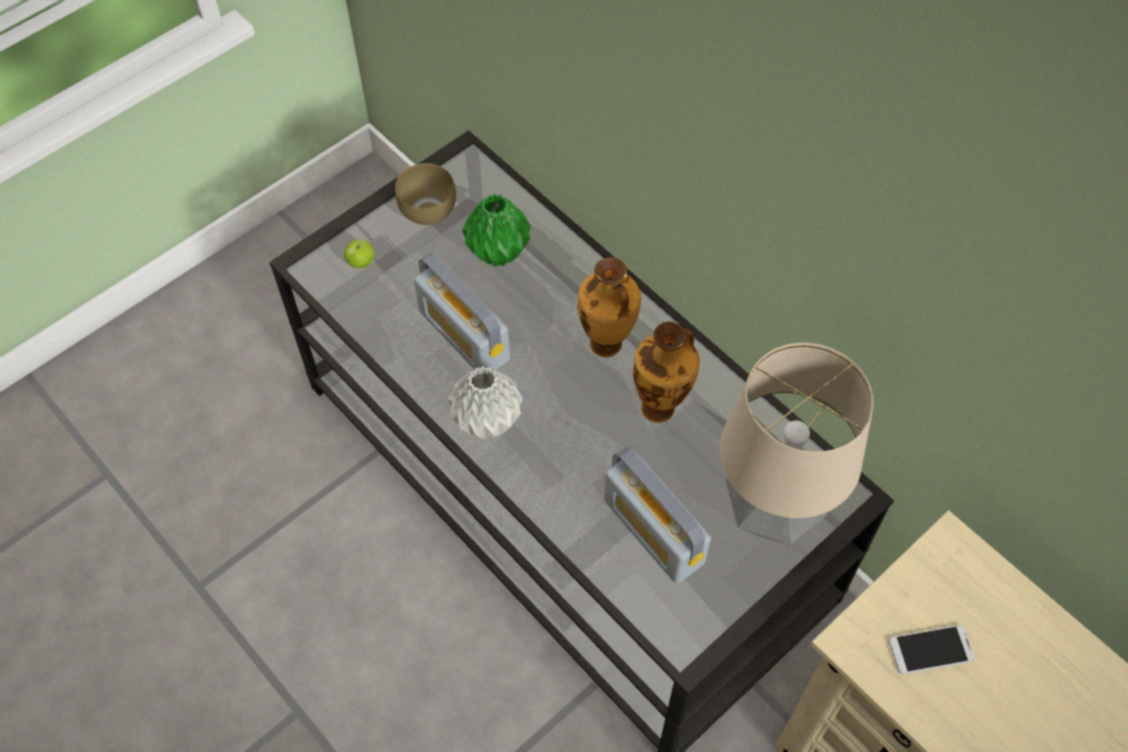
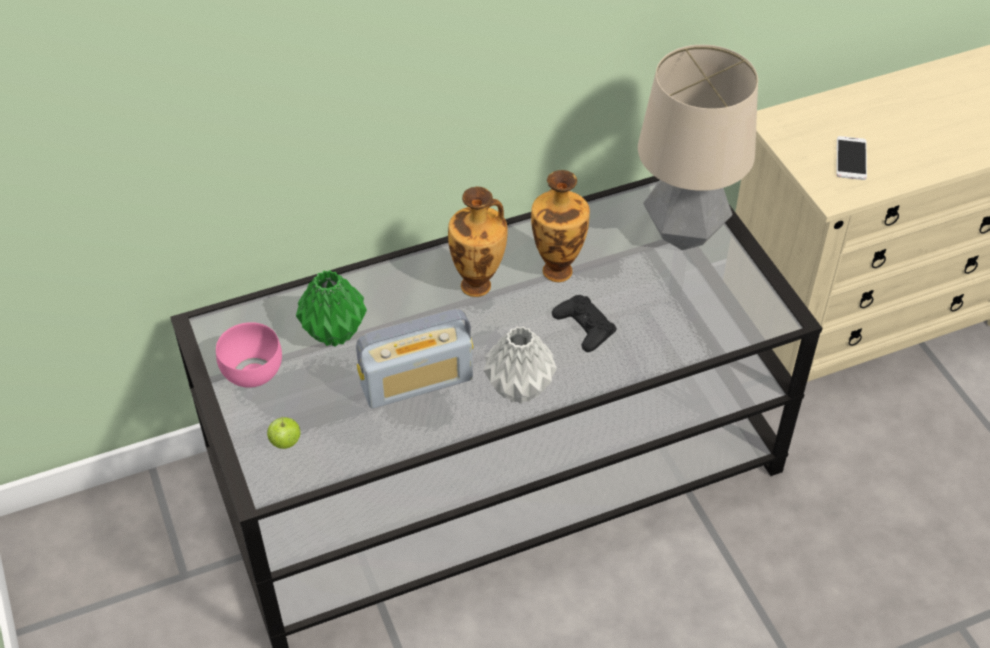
camera: 70 degrees left, 10 degrees down
(430, 210) = (252, 371): brown bowl -> pink bowl
(590, 454) = (584, 327): none -> black game controller
(653, 531) = (673, 307): radio -> none

